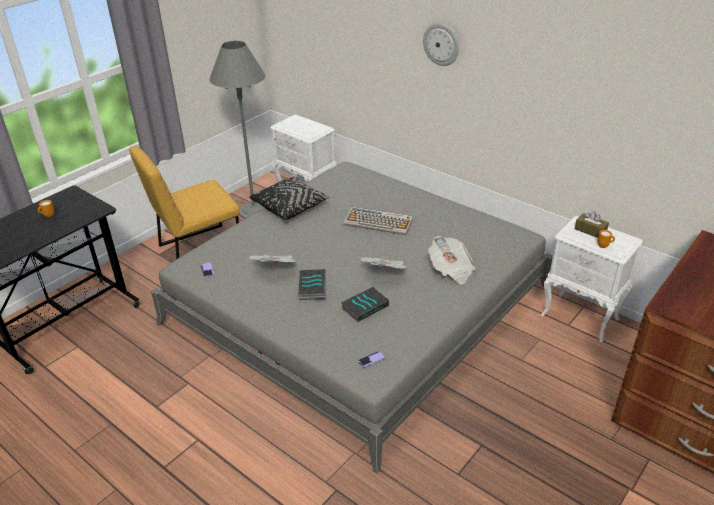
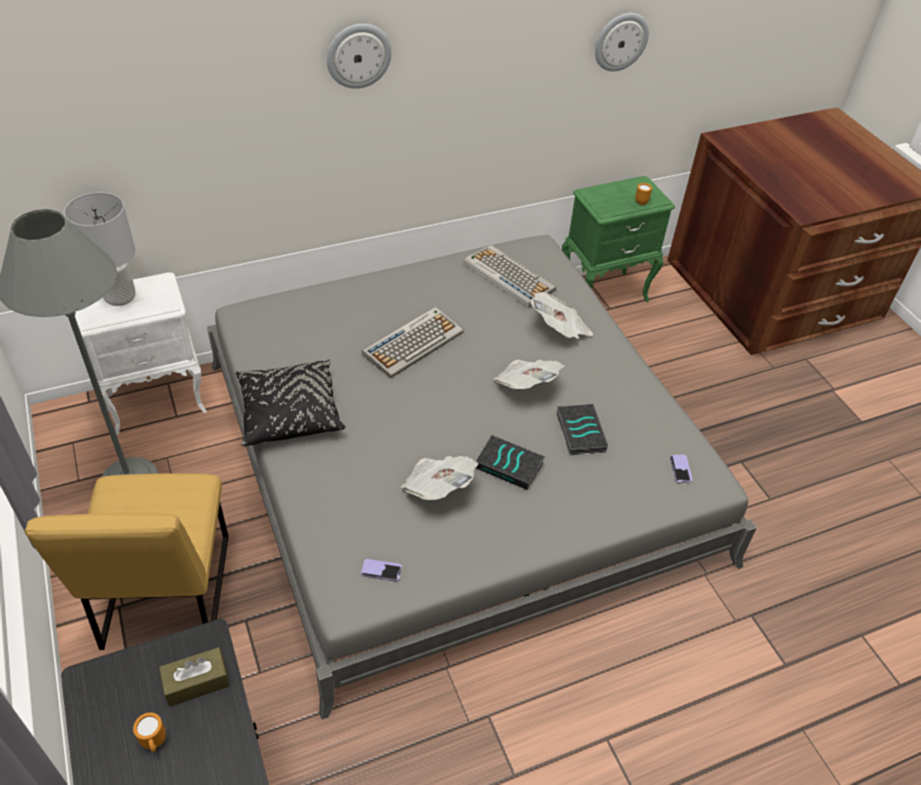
camera: 65 degrees left, 10 degrees up
(301, 125) = (120, 298): none -> grey table lamp
(475, 233) = (507, 276): none -> keyboard
(580, 317) = (604, 294): white nightstand -> green nightstand
(590, 230) = (610, 195): brown tissue box -> brown tissue box (196, 682)
(627, 110) = (620, 41): none -> wall clock

